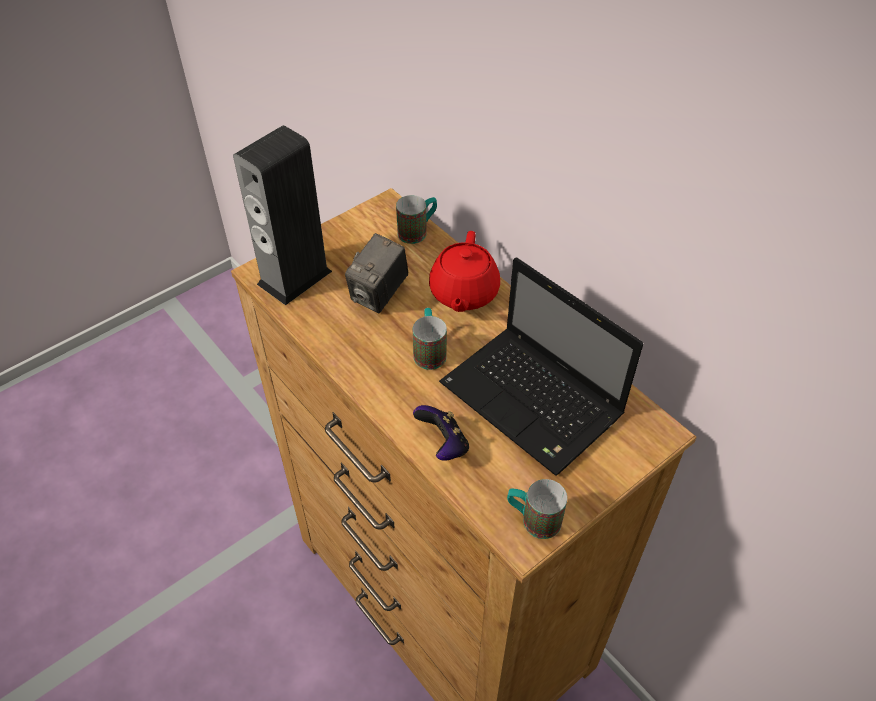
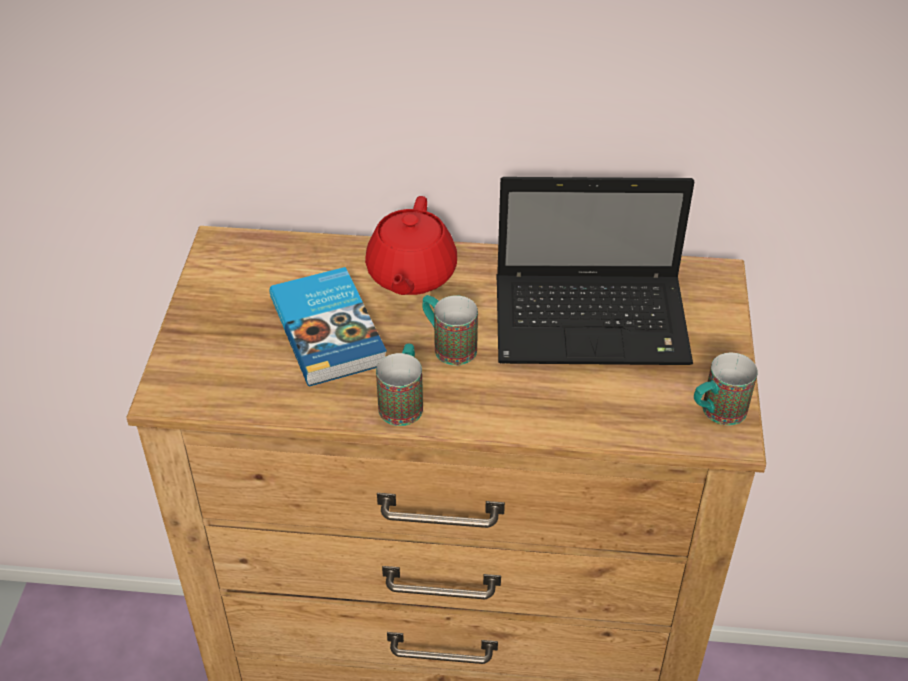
camera: 45 degrees left, 5 degrees down
(294, 277) = (216, 374): speaker -> none
(379, 294) = (330, 330): camera -> book
(418, 231) = (288, 248): mug -> mug (403, 401)
(443, 444) = (568, 413): game controller -> none
(463, 293) = (410, 275): red teapot -> red teapot turned 45 degrees clockwise

